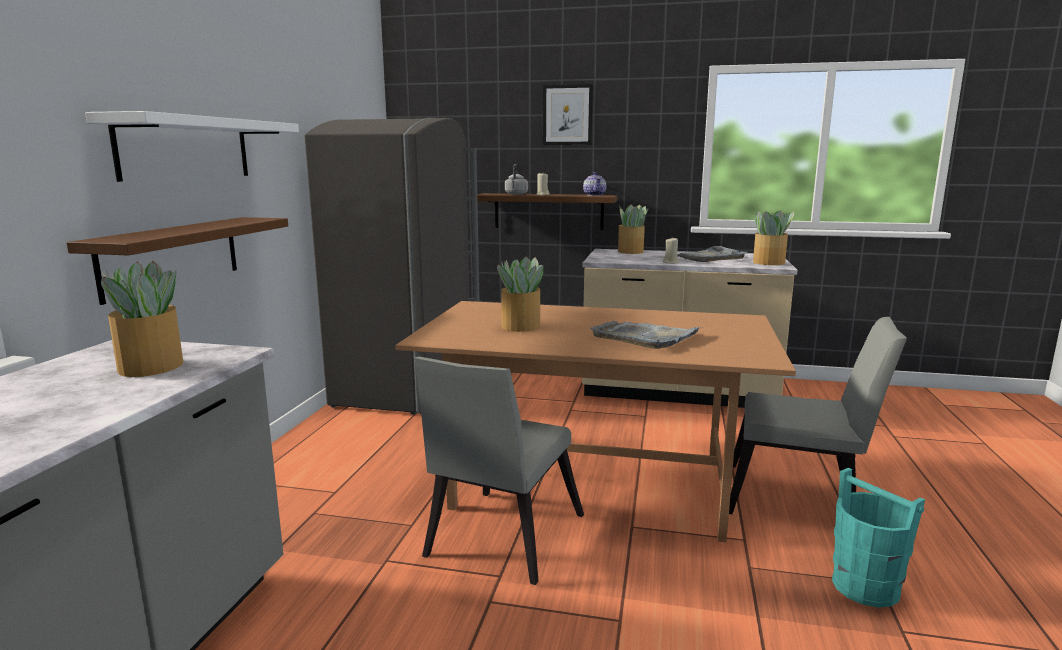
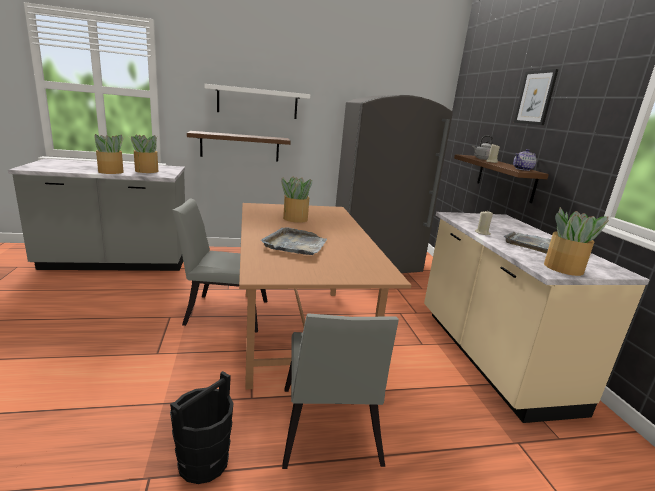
camera: 65 degrees right, 5 degrees up
(630, 251) = (513, 223): potted plant -> potted plant (111, 172)
(866, 587) = (203, 462): turquoise bucket -> black bucket

